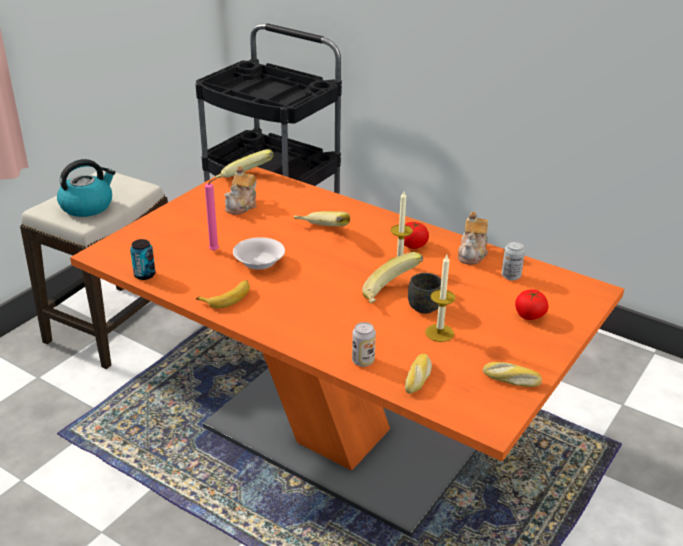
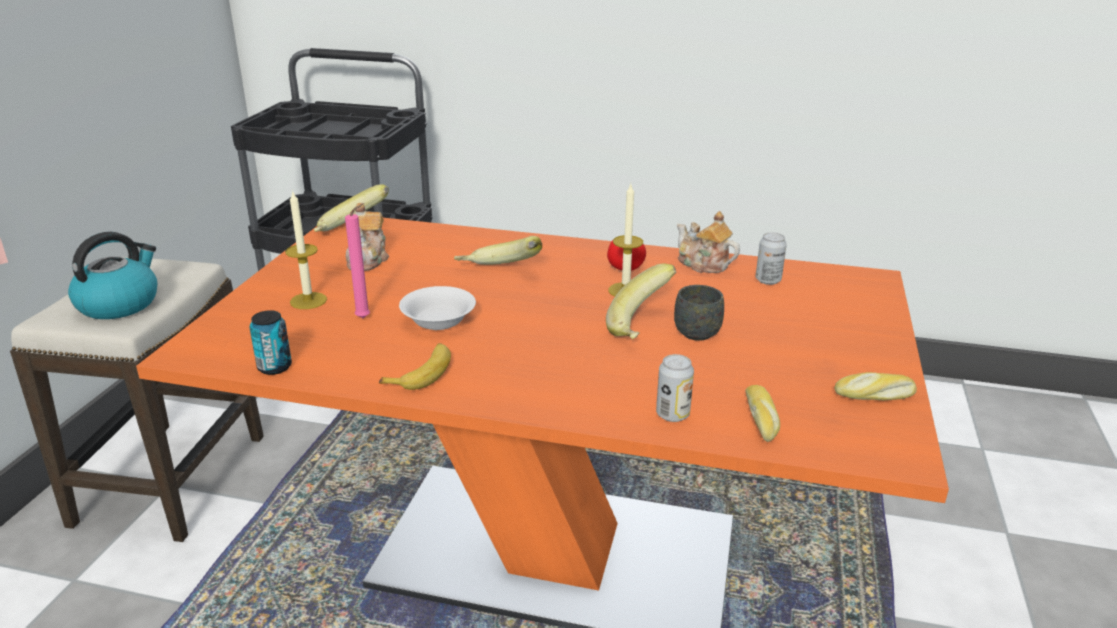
camera: 20 degrees left, 5 degrees down
(439, 333) = (740, 359): candle -> candle (308, 301)
(472, 253) = (703, 264): teapot -> teapot turned 135 degrees clockwise
(529, 315) = (827, 318): tomato -> none

